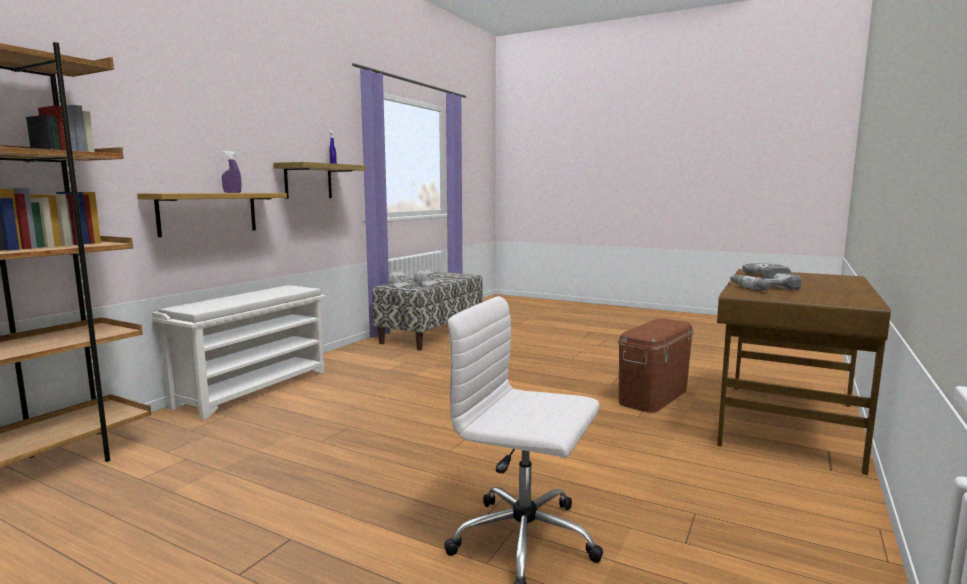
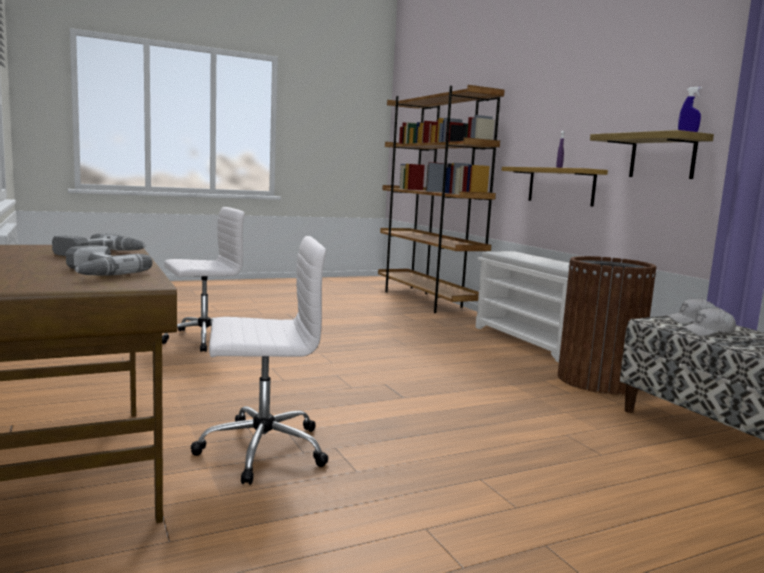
camera: 125 degrees right, 0 degrees up
(362, 359) = (598, 380): none -> brown trash can
(653, 396) = (260, 449): brown storage box -> white office chair

